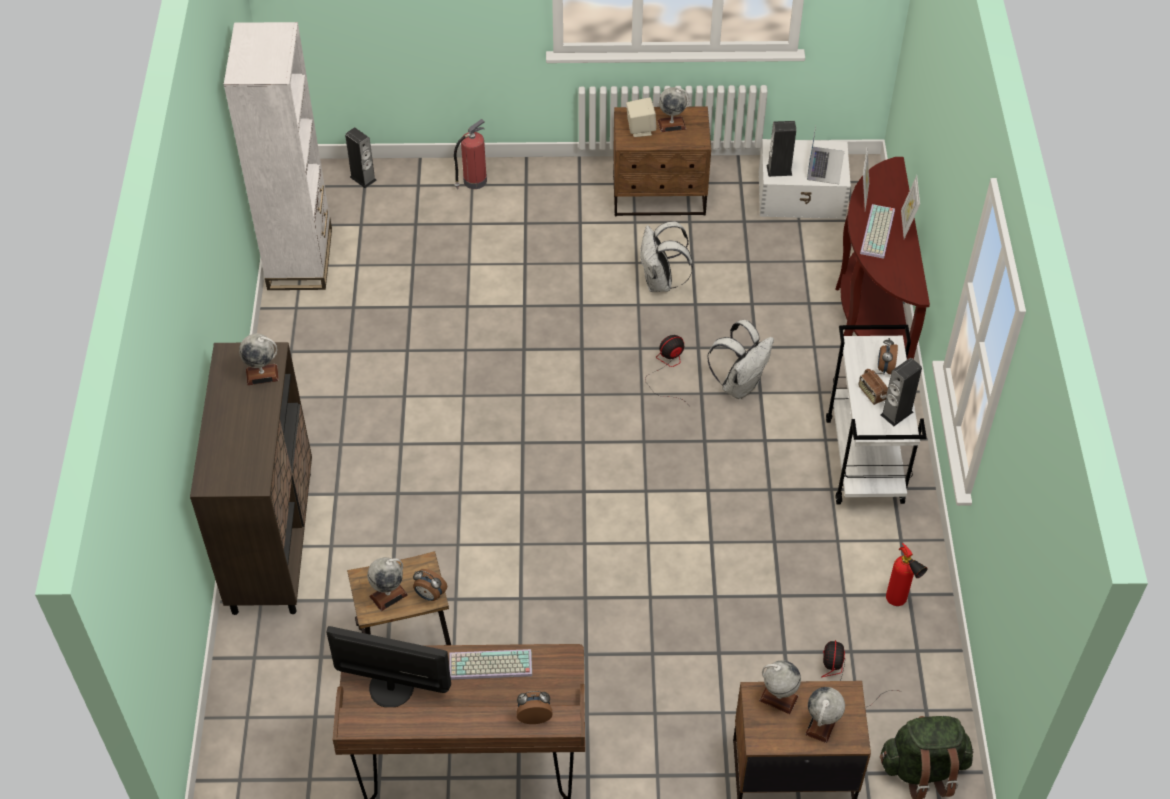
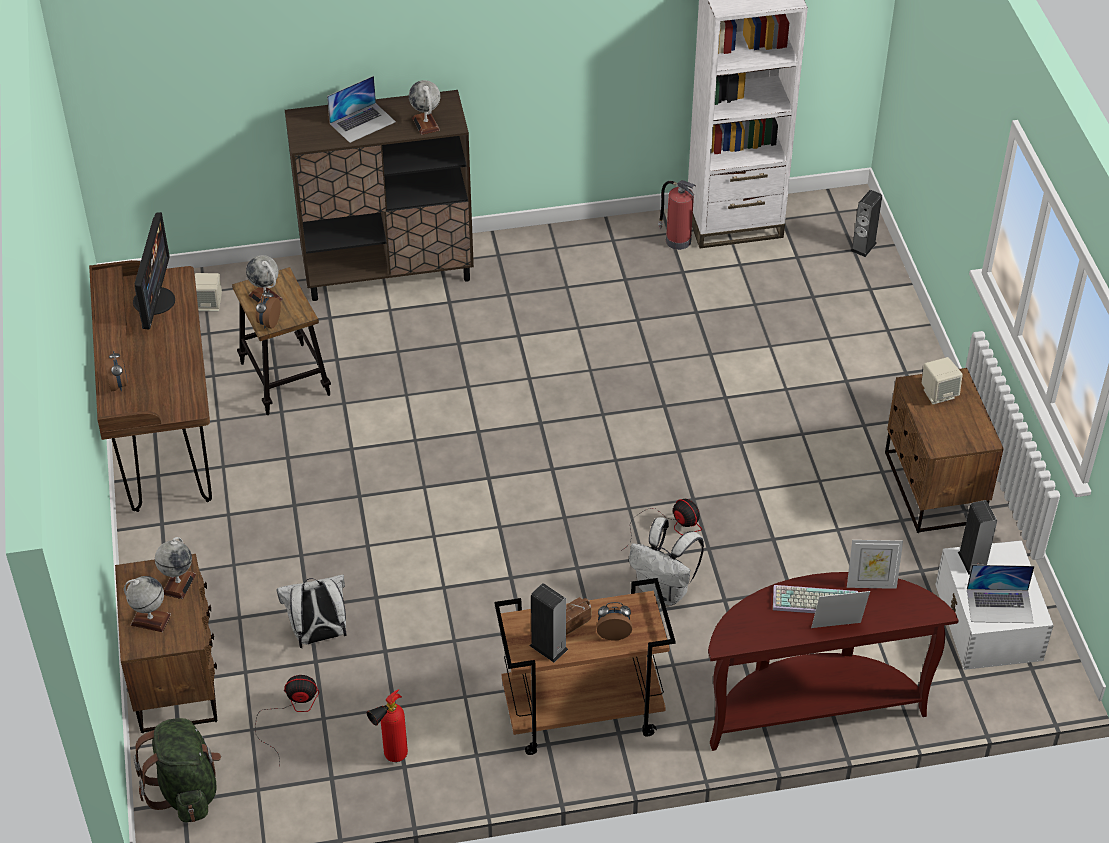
camera: 80 degrees right, 5 degrees down
(239, 428) = (362, 122): none -> laptop
(269, 713) = (209, 304): none -> beige speaker
(474, 181) = (893, 330): fire extinguisher -> fire extinguisher (677, 240)
(489, 666) = (179, 358): keyboard -> none
(660, 282) = (796, 505): white backpack -> white backpack (319, 636)
(671, 124) = (957, 420): globe -> none
(865, 461) = (581, 715): white cart -> brown cart

